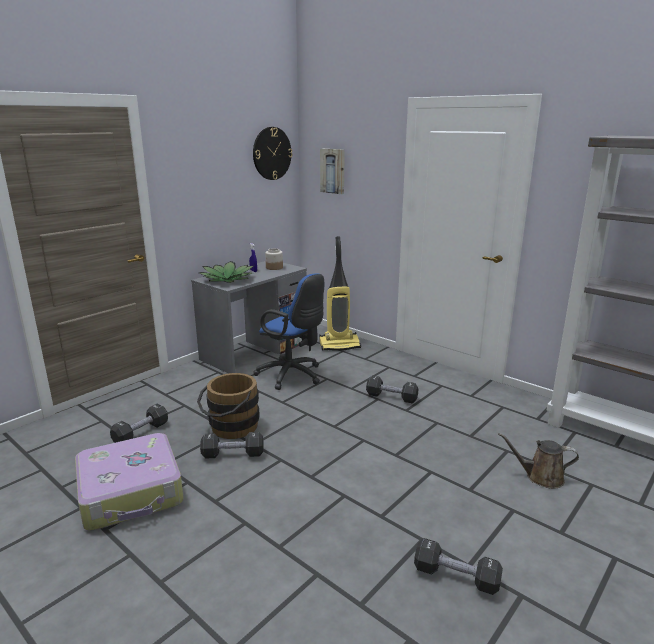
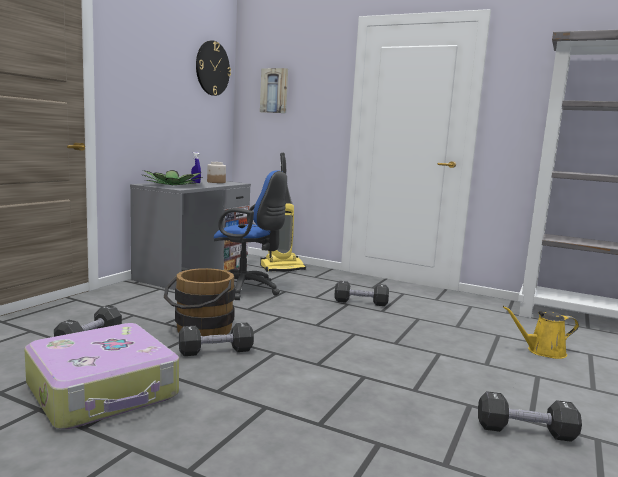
camera: 15 degrees left, 10 degrees down
(540, 477) = (543, 351): brown watering can -> yellow watering can

